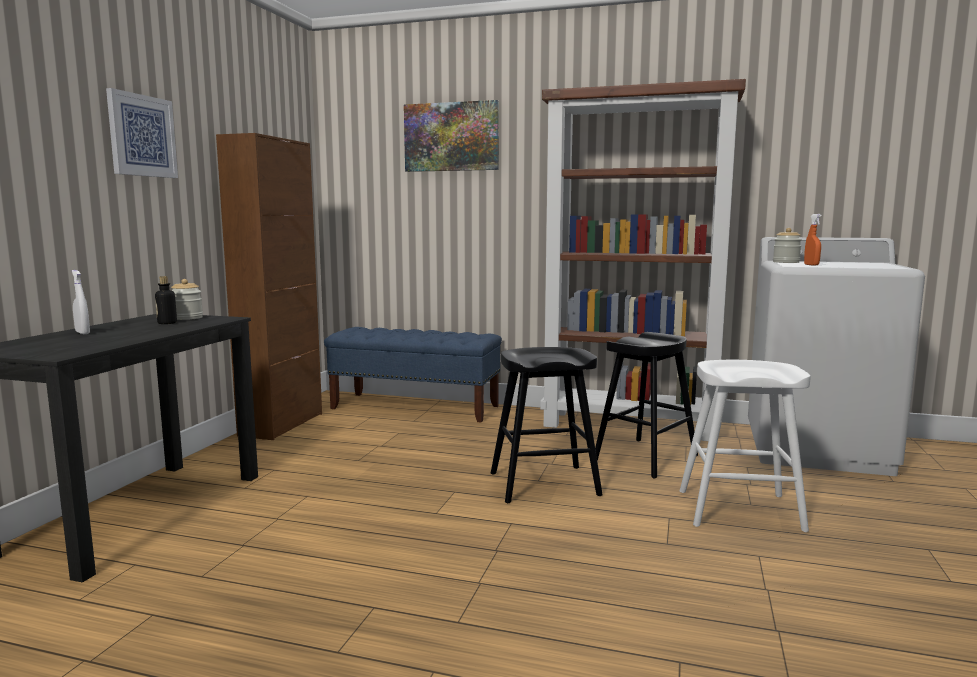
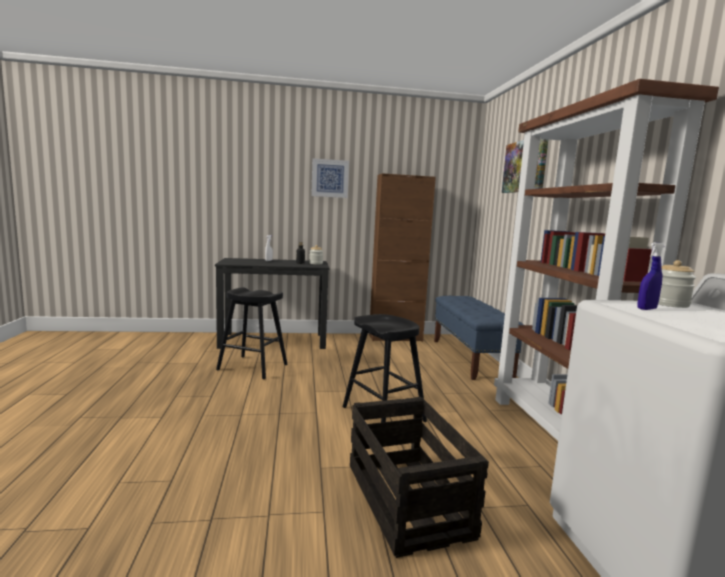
camera: 65 degrees right, 0 degrees up
(645, 457) = (482, 447): black stool -> black stool (253, 367)
(739, 510) = (408, 500): white stool -> crate
(811, 265) = (646, 309): orange spray bottle -> blue spray bottle

